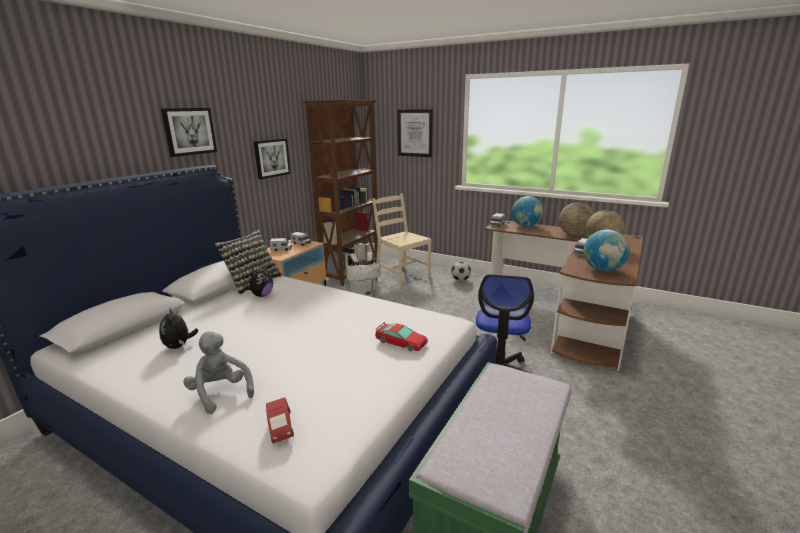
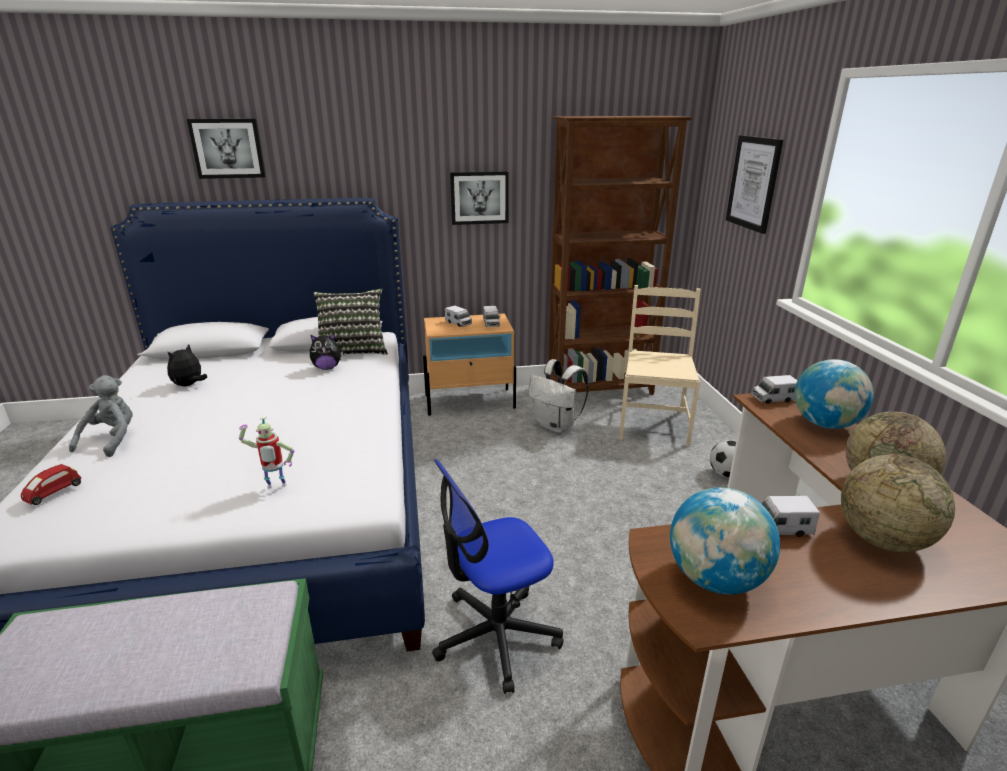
camera: 50 degrees right, 5 degrees up
(189, 131) = (353, 155): picture -> picture (228, 148)
(401, 342) = (276, 487): toy car -> toy robot

